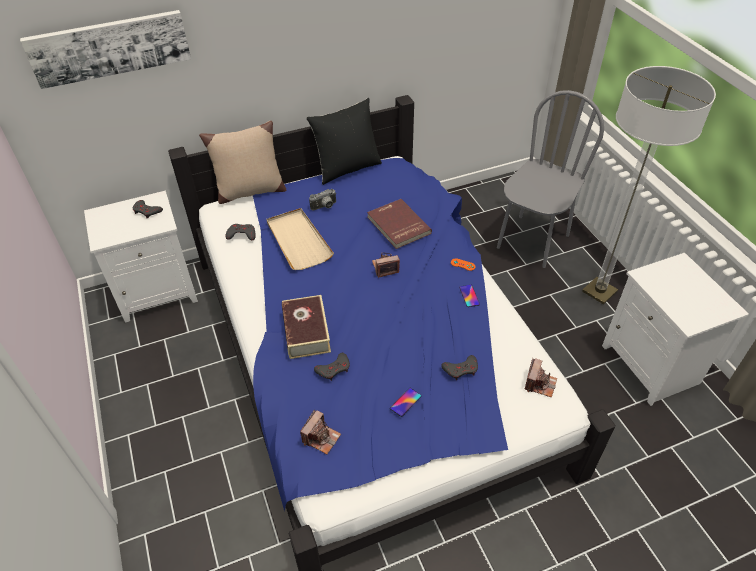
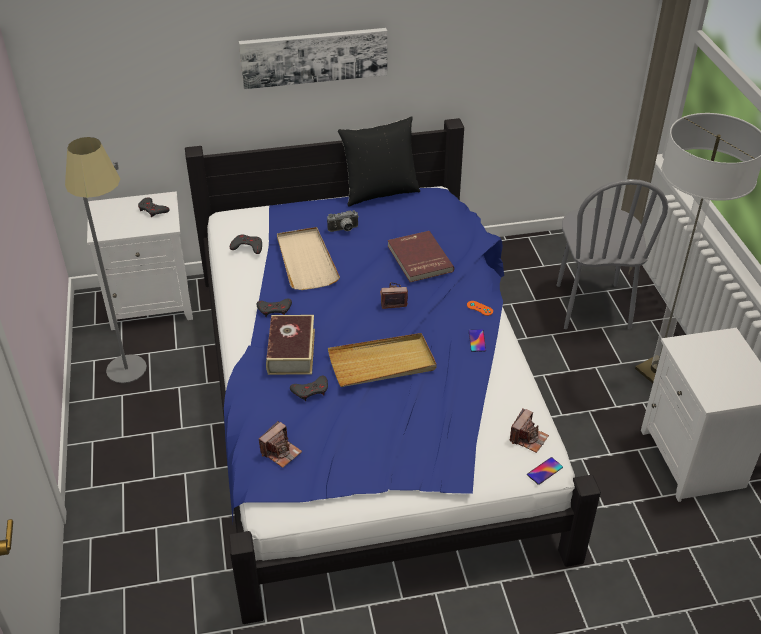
camera: 10 degrees right, 5 degrees down
(109, 47) = (140, 35): picture -> picture (314, 57)
(156, 366) = (135, 379): none -> grey floor lamp
(250, 191) = (267, 204): beige pillow -> none
(392, 331) = (382, 363): none -> beige tray
(405, 402) = (377, 432): phone -> phone (544, 471)
(461, 369) = (445, 410): grey game controller -> grey game controller (274, 309)
(532, 241) = (592, 306): grey chair -> grey chair turned 135 degrees clockwise

